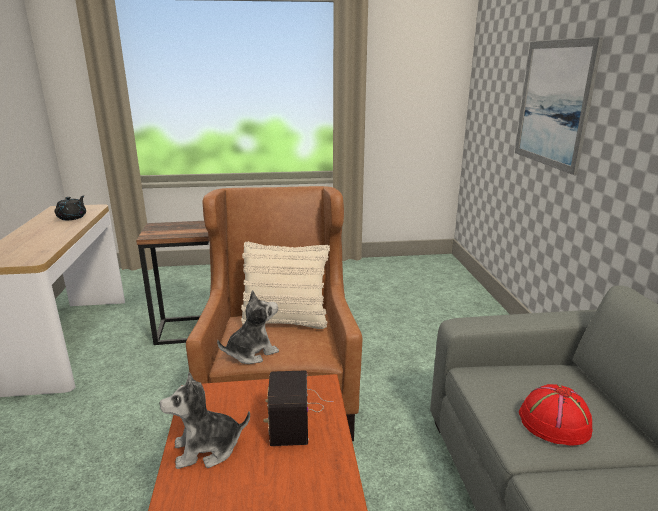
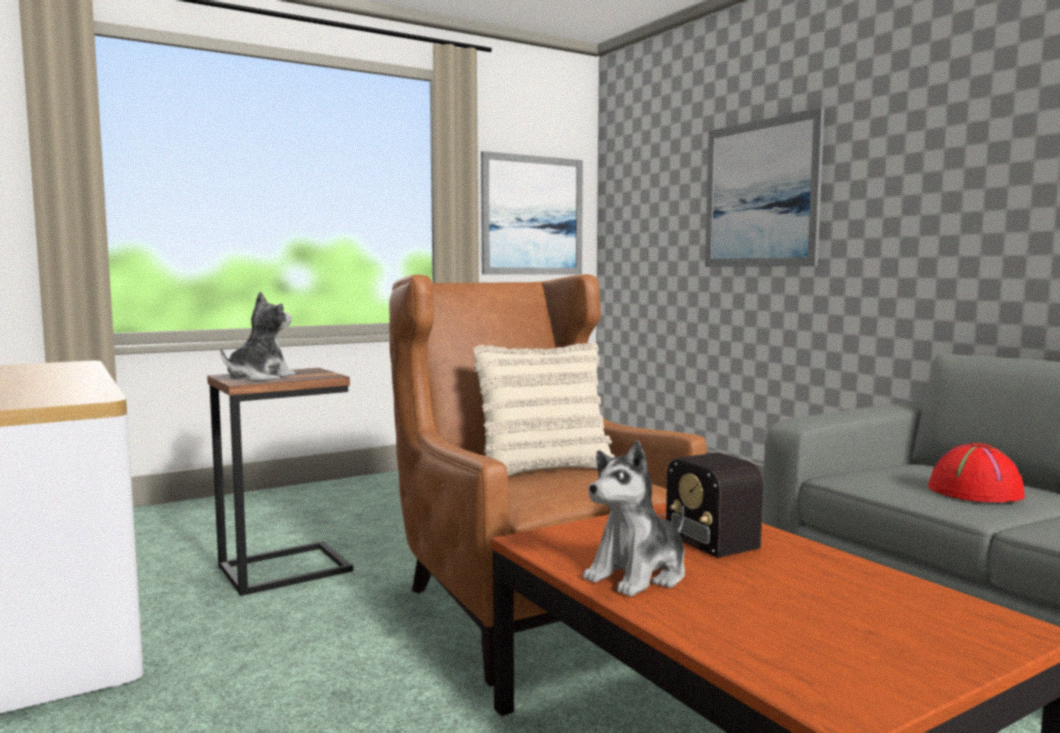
camera: 25 degrees left, 15 degrees down
(72, 217) = (59, 370): black teapot -> none
(251, 352) = (550, 494): plush toy -> plush toy (259, 378)
(413, 96) = (532, 215): none -> picture

